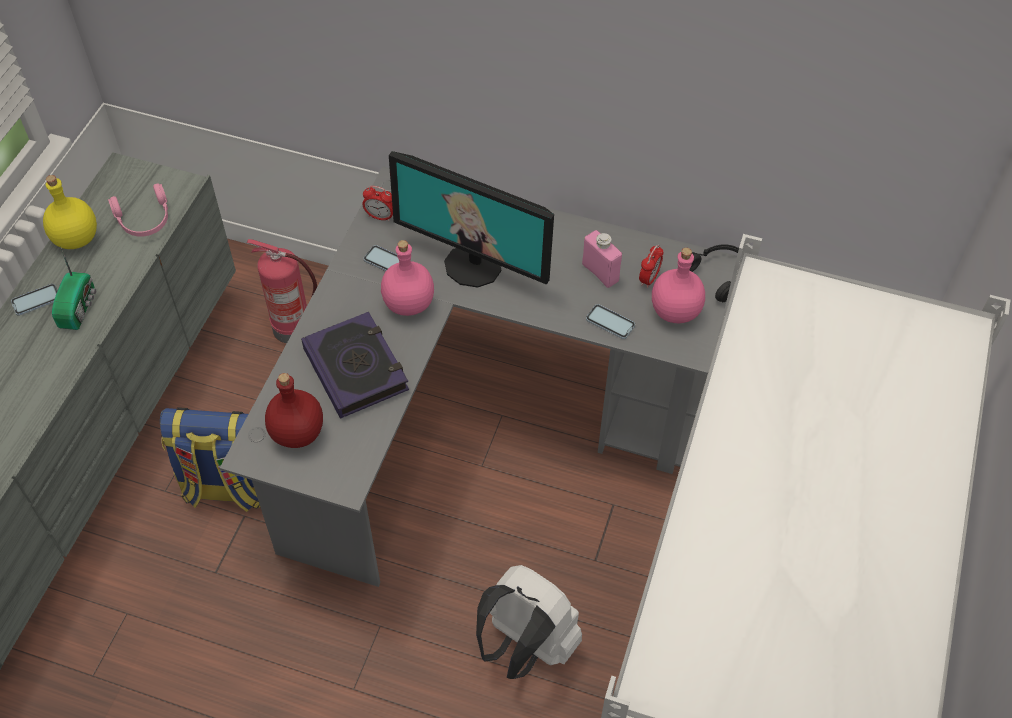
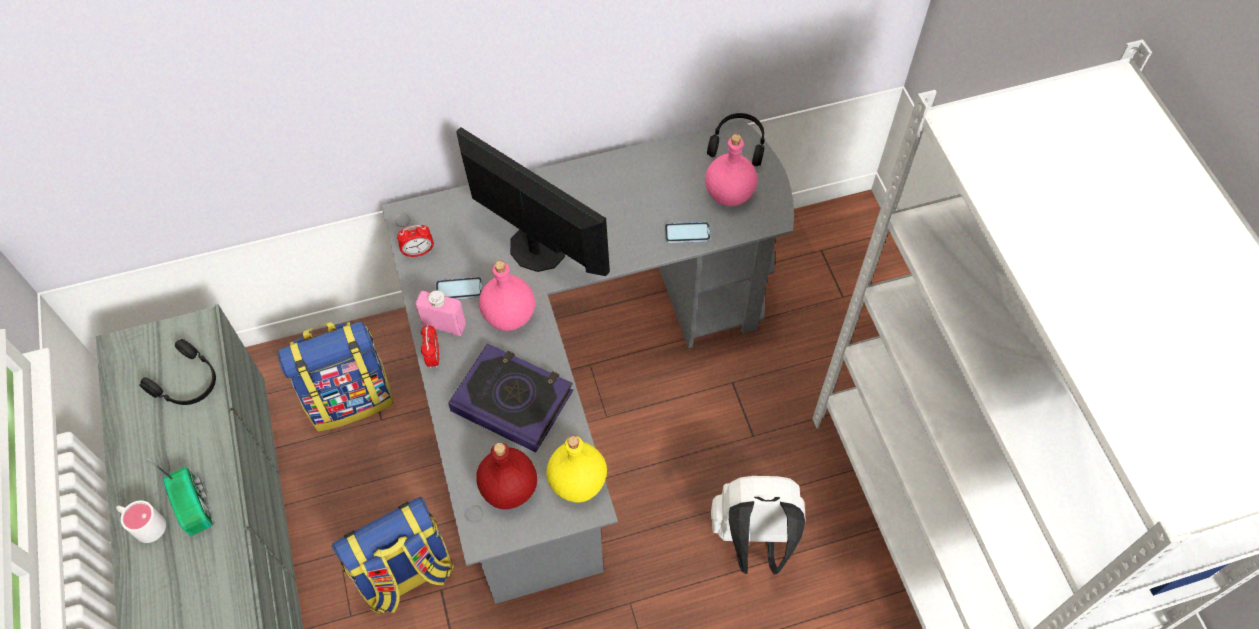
camera: 35 degrees left, 5 degrees up
(36, 300) = (143, 524): phone -> white mug
(75, 238) = (131, 441): yellow bottle -> yellow bottle (576, 482)
(144, 220) = (188, 382): pink headphones -> black headphones
(294, 327) = (350, 397): fire extinguisher -> backpack
(473, 265) = (536, 249): monitor -> monitor turned 135 degrees counterclockwise
(600, 272) = (645, 195): pink bottle -> pink bottle (444, 325)
(649, 279) = (687, 178): alarm clock -> alarm clock (433, 357)

